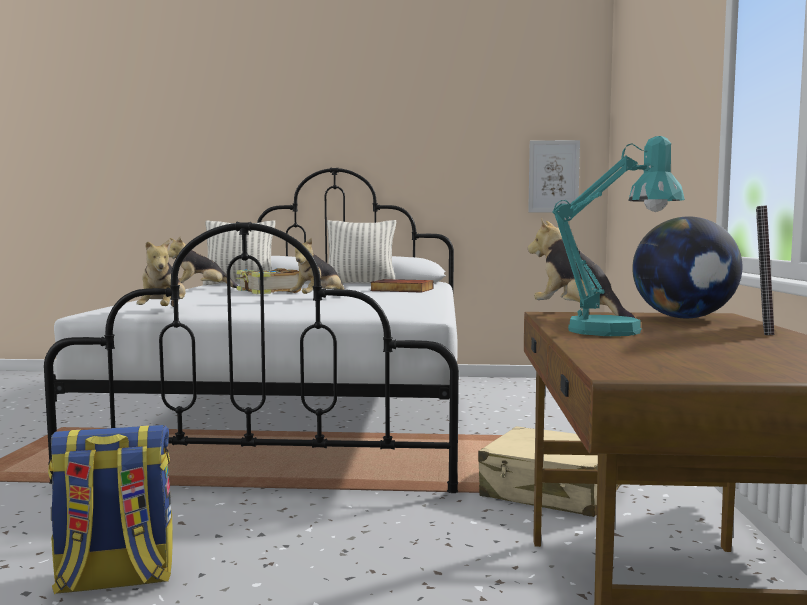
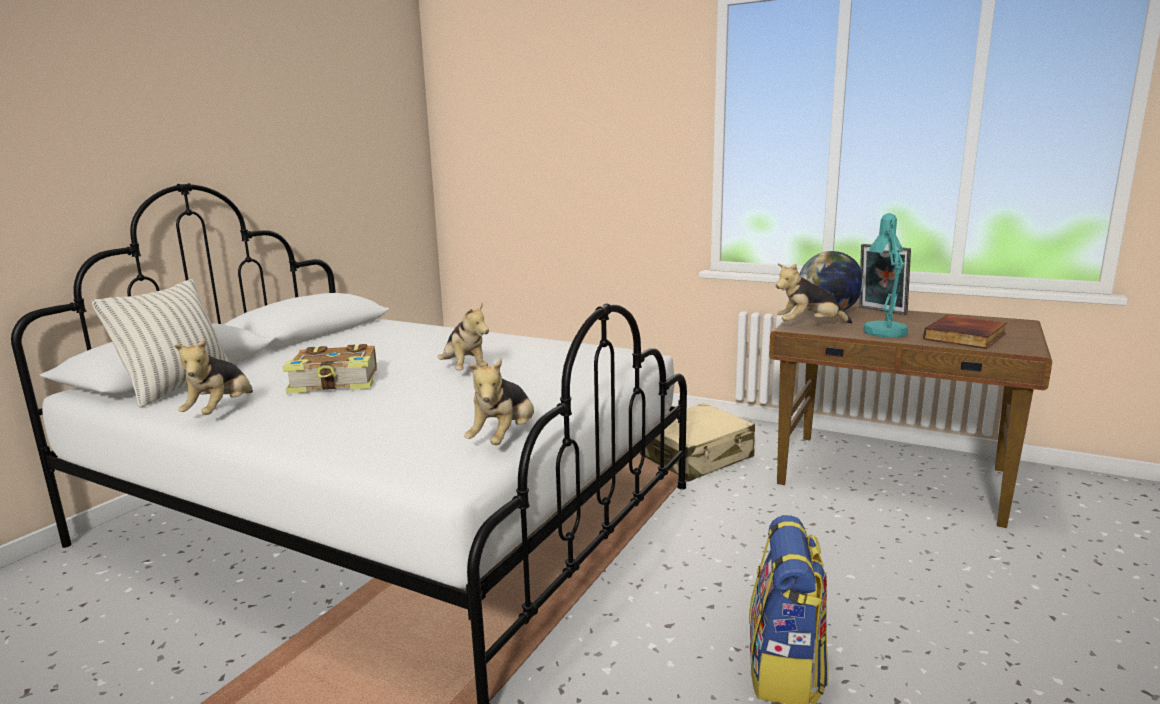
camera: 65 degrees left, 10 degrees up
(164, 312) = (504, 439): plush toy -> plush toy turned 90 degrees clockwise
(361, 284) = (325, 342): pillow -> none
(401, 290) = (420, 336): book -> book (966, 337)
(553, 176) = (397, 181): picture -> none

